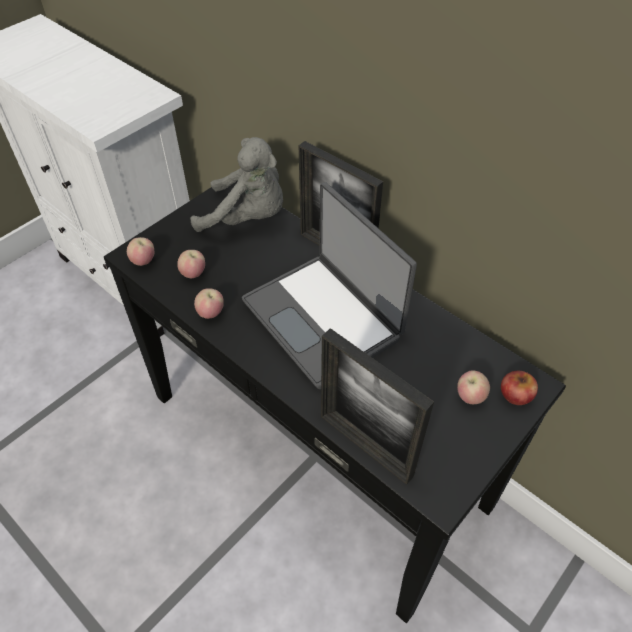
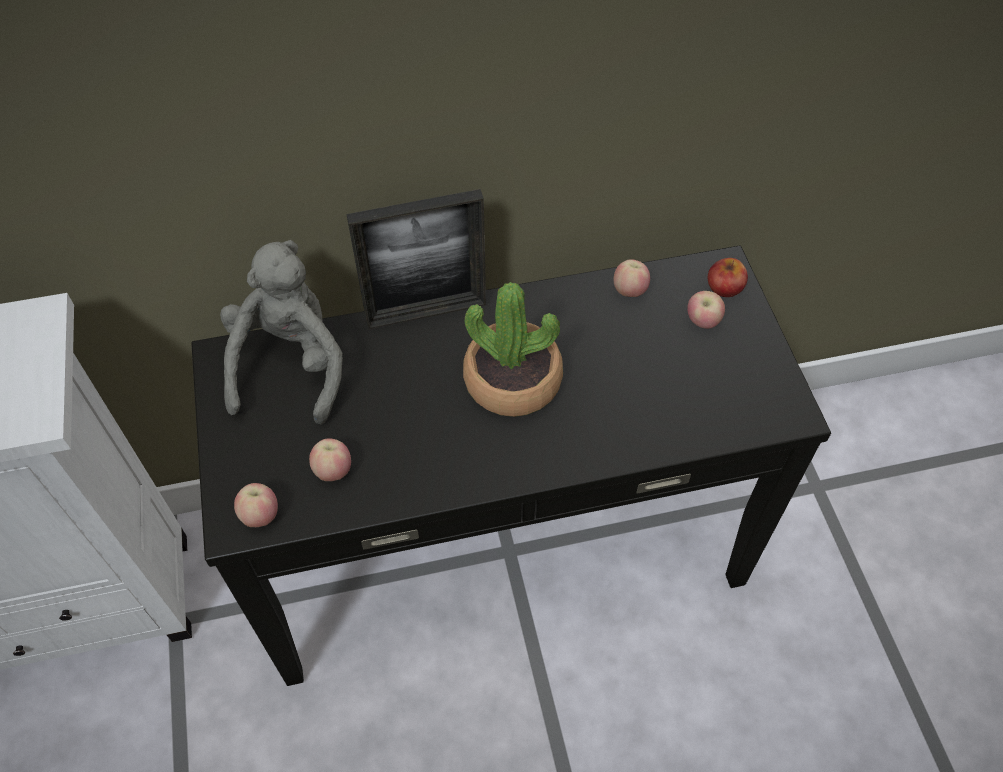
camera: 55 degrees left, 5 degrees up
(211, 313) = (413, 484): apple -> apple (629, 291)
(247, 218) = (290, 365): grey plush toy -> grey plush toy turned 45 degrees counterclockwise
(324, 318) = (513, 380): laptop -> potted plant
(365, 445) = (698, 439): picture frame -> none

